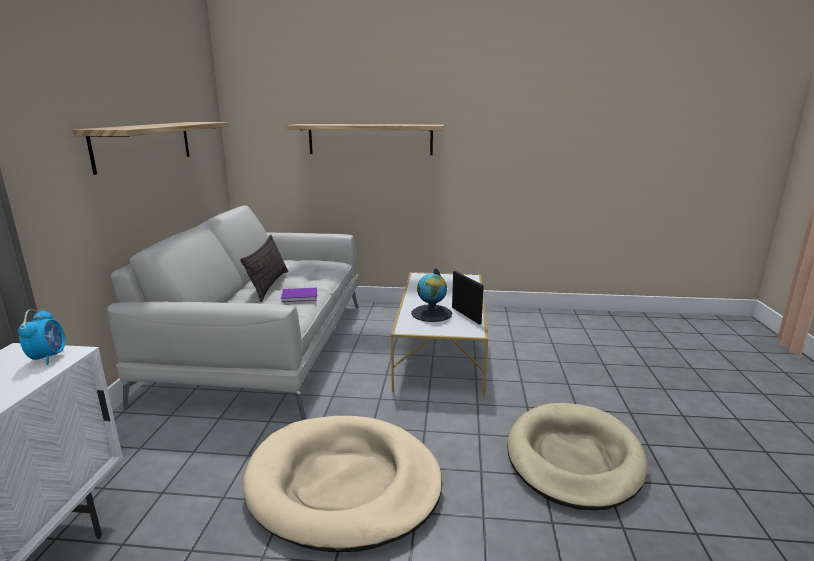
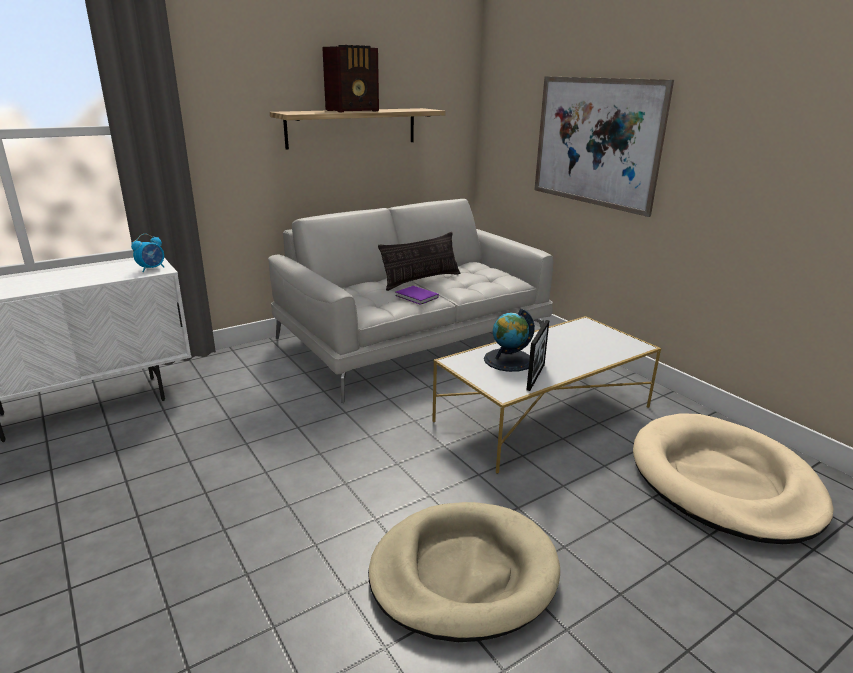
camera: 50 degrees right, 5 degrees up
(158, 125) = (353, 111): none -> radio
(344, 484) = (286, 457): beige dog bed -> beige dog bed (723, 482)
(370, 139) = (595, 142): shelf -> picture

